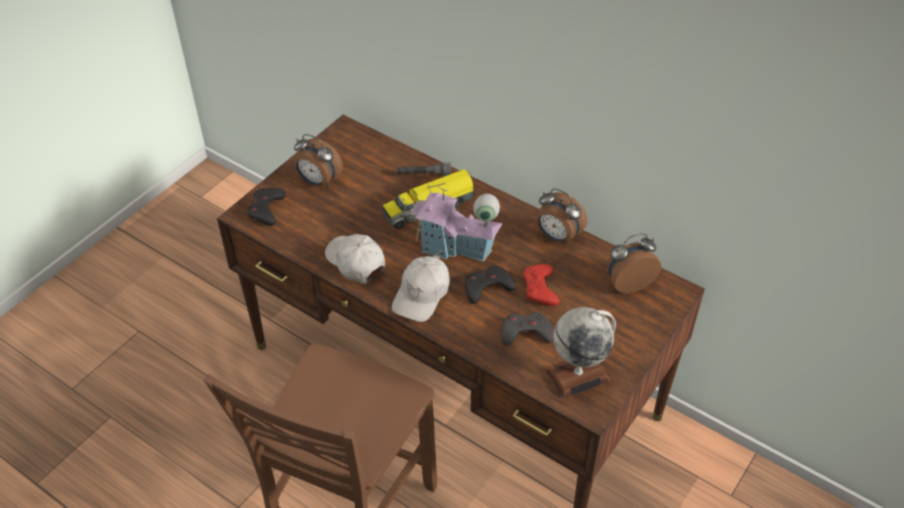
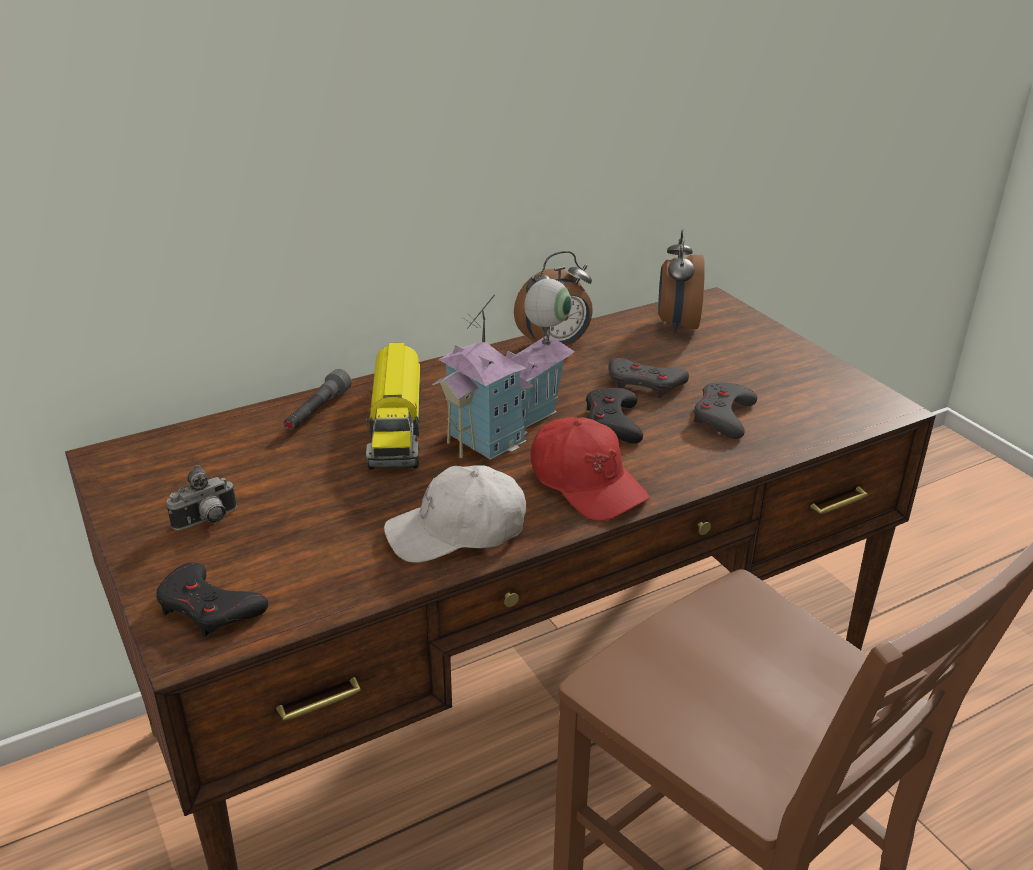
camera: 65 degrees left, 15 degrees down
(318, 181) = (207, 521): alarm clock -> camera
(422, 294) = (586, 483): white cap -> red cap
(540, 288) = (645, 384): red game controller -> grey game controller
(578, 376) = (824, 400): globe -> none

